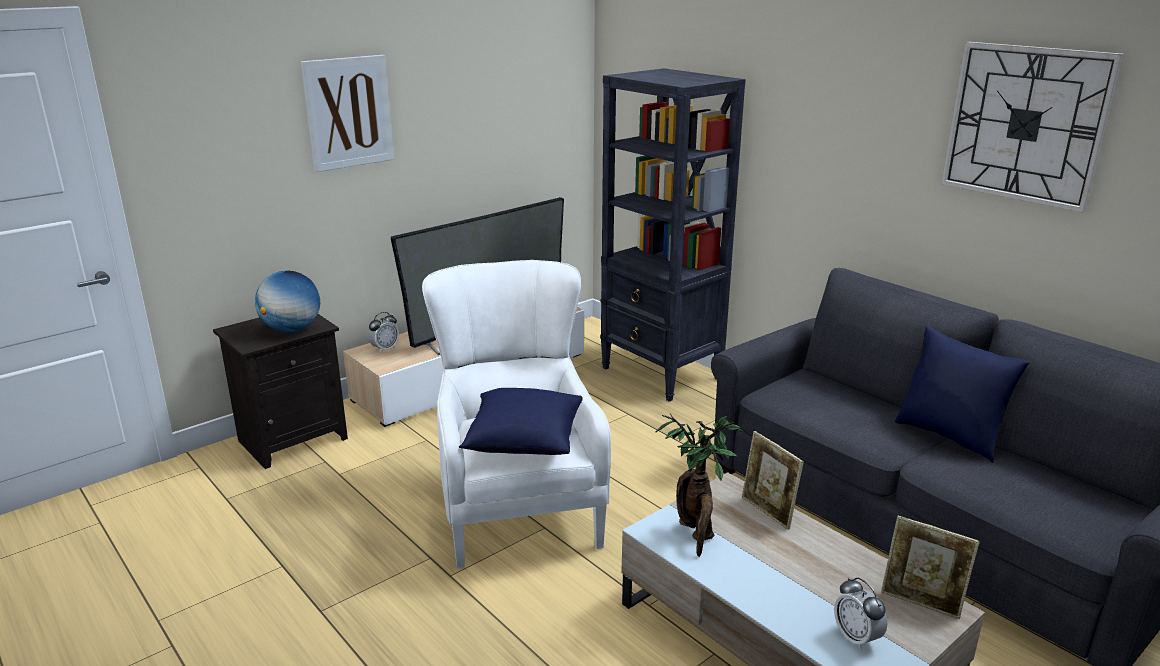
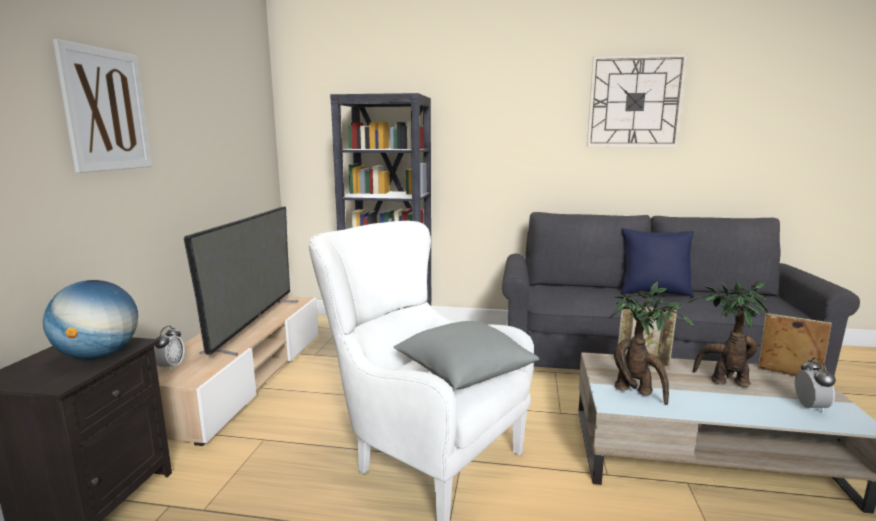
camera: 40 degrees left, 10 degrees down
(523, 441) = (464, 373): blue pillow -> grey pillow
(819, 569) = (724, 381): none -> potted plant
(856, 638) = (810, 407): alarm clock -> alarm clock turned 105 degrees counterclockwise
(921, 603) = (787, 375): picture frame -> picture frame turned 135 degrees counterclockwise

